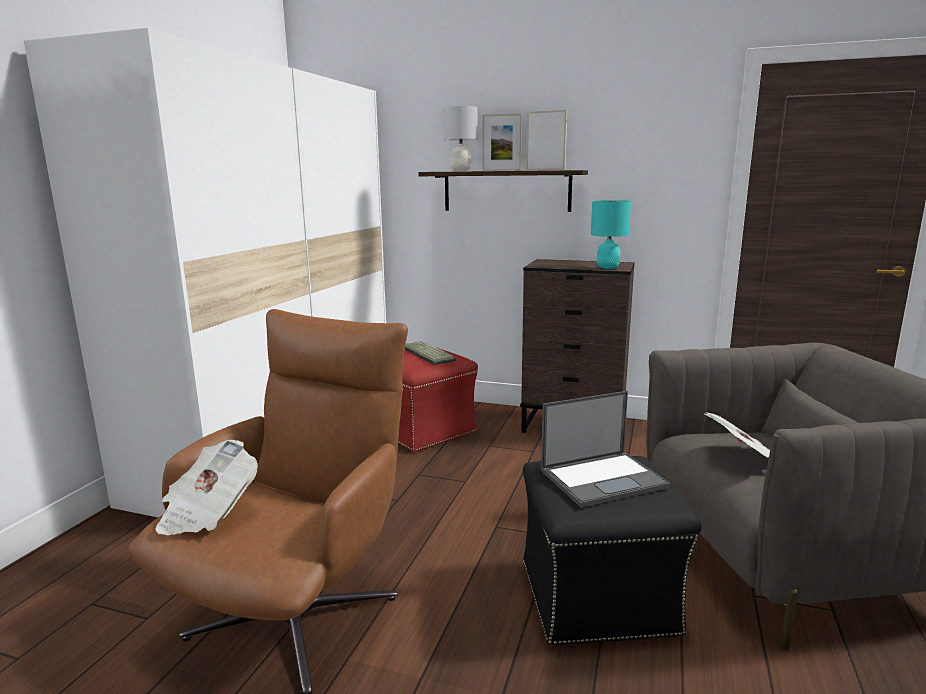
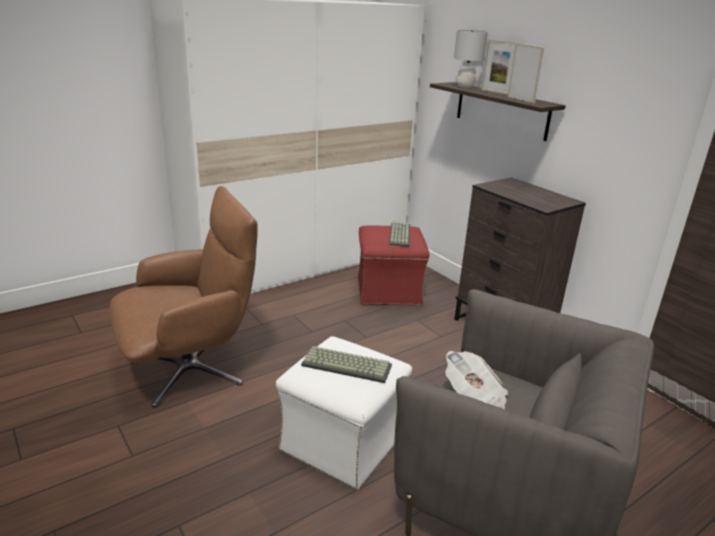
camera: 35 degrees right, 10 degrees up
(208, 511) = (148, 294): newspaper -> none
(599, 596) = (343, 443): black ottoman -> white ottoman
(604, 478) = (348, 365): laptop -> keyboard
(607, 268) = (537, 203): turquoise table lamp -> none

